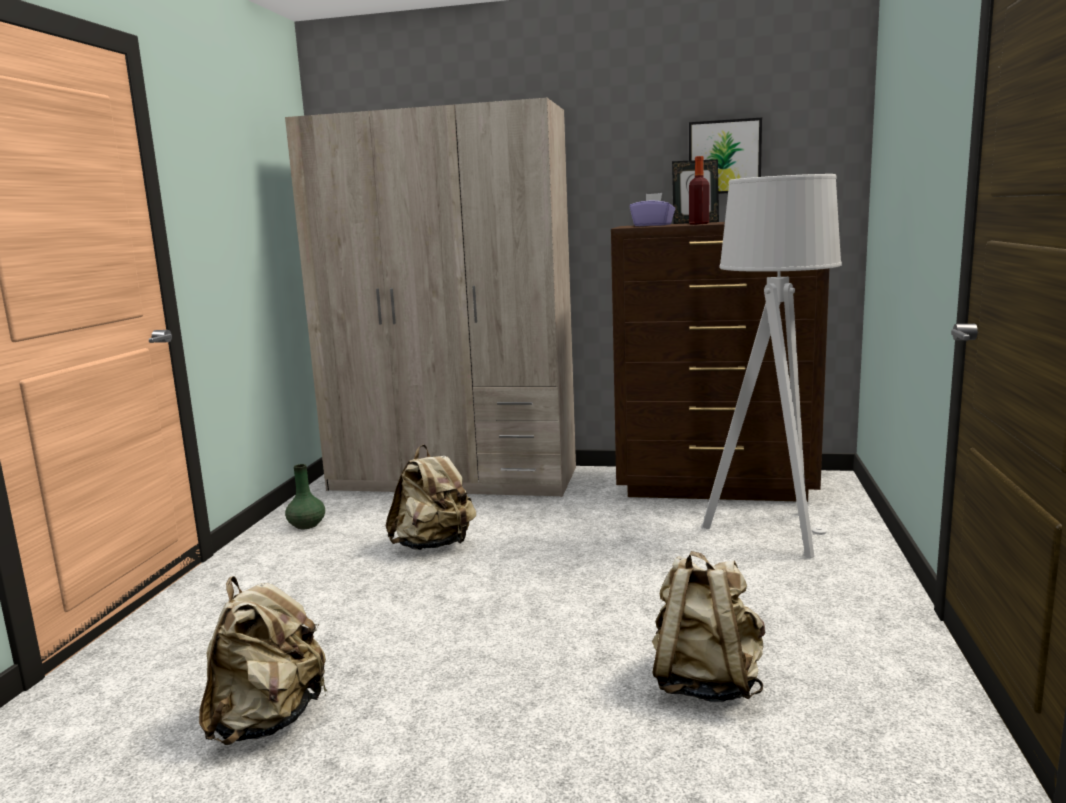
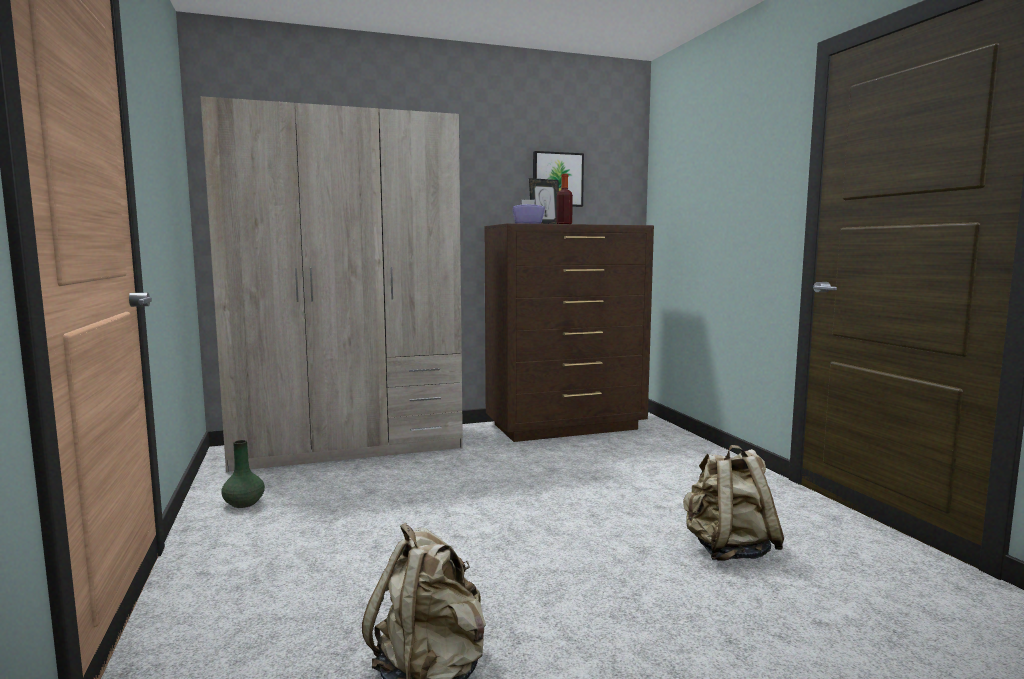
camera: 30 degrees left, 5 degrees down
(434, 545) = (399, 499): beige backpack -> none
(772, 532) = (641, 450): grey floor lamp -> none

